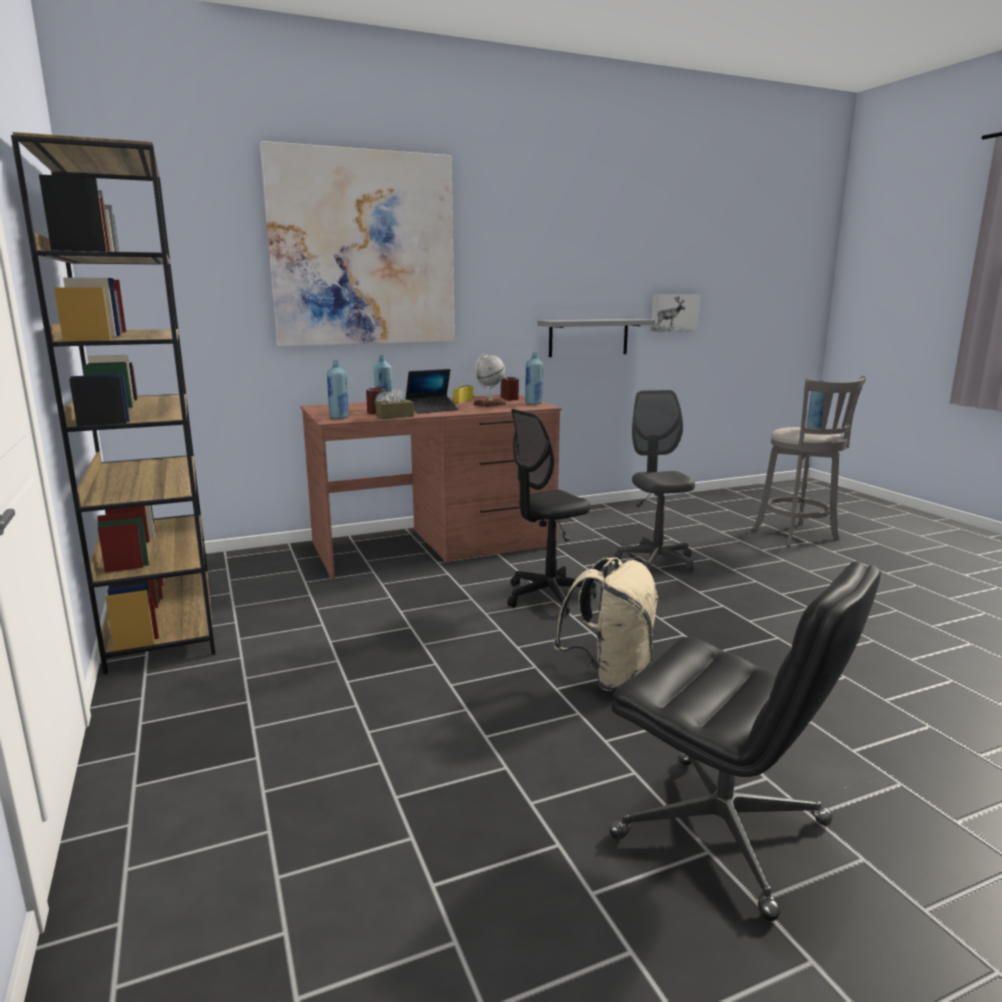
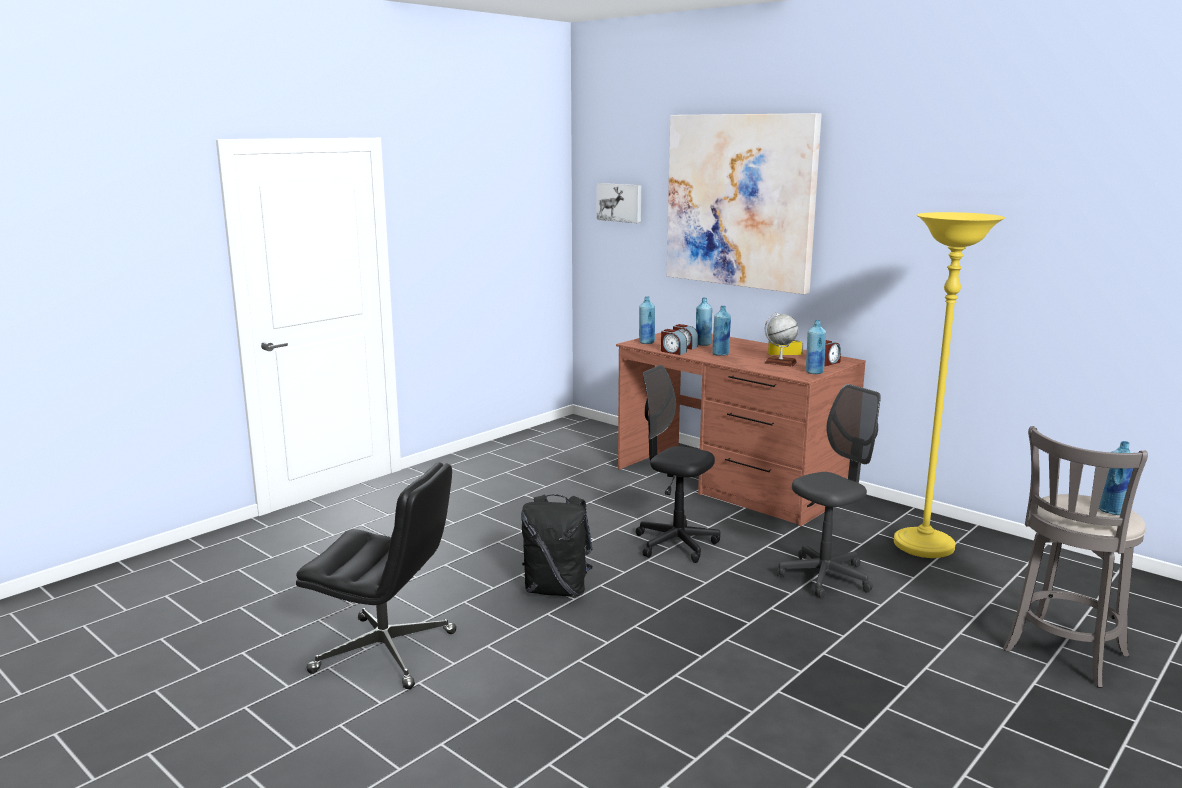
camera: 65 degrees right, 0 degrees up
(162, 622) = (507, 449): brown bookcase -> none
(395, 416) = (673, 352): brown tissue box -> alarm clock
(432, 409) = (720, 354): laptop -> blue bottle
(588, 337) = (972, 314): grey shelf -> none
(609, 675) = (557, 589): beige backpack -> black backpack
(625, 524) = (923, 546): none -> yellow floor lamp
(674, 312) = (1115, 301): picture -> picture (620, 202)
(724, 831) = (387, 652): black office chair -> black office chair turned 90 degrees counterclockwise

